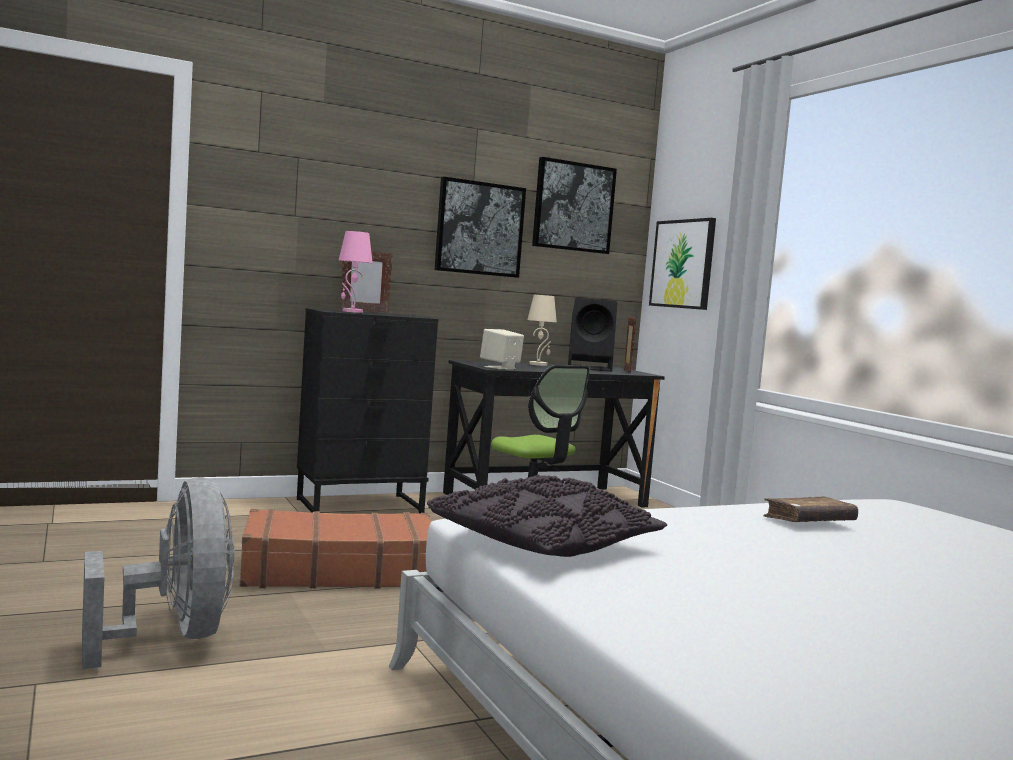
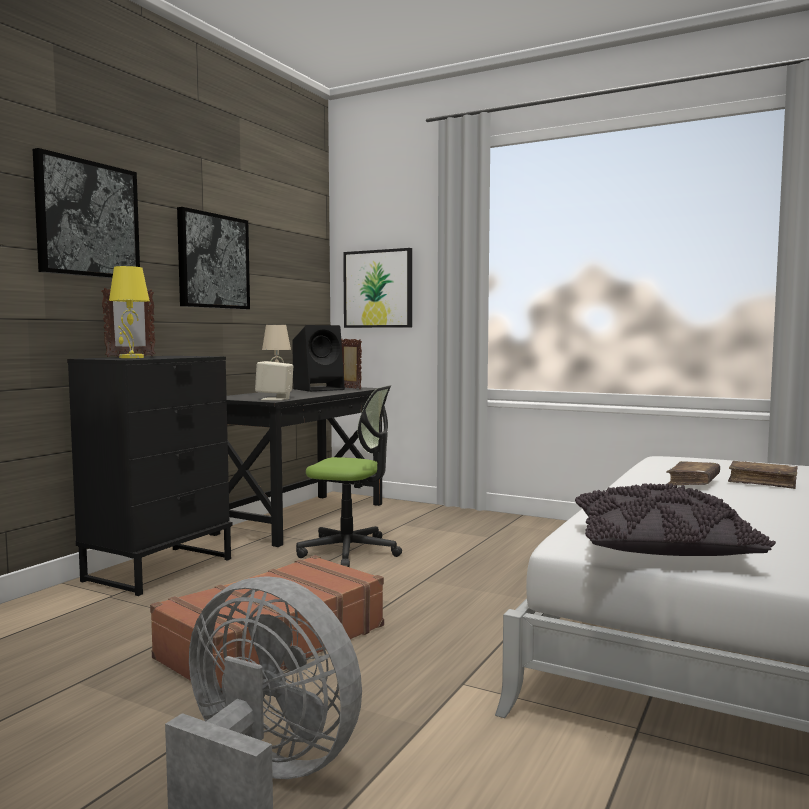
camera: 35 degrees left, 0 degrees up
(352, 311) = (131, 357): pink table lamp -> yellow table lamp
(573, 207) = (280, 239): picture -> picture (87, 219)
(904, 541) = (762, 482): none -> brown book

